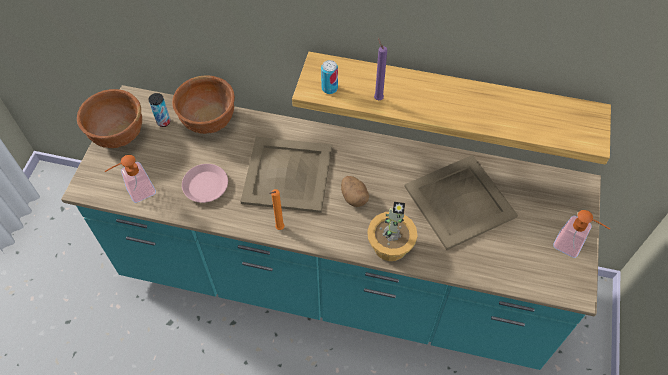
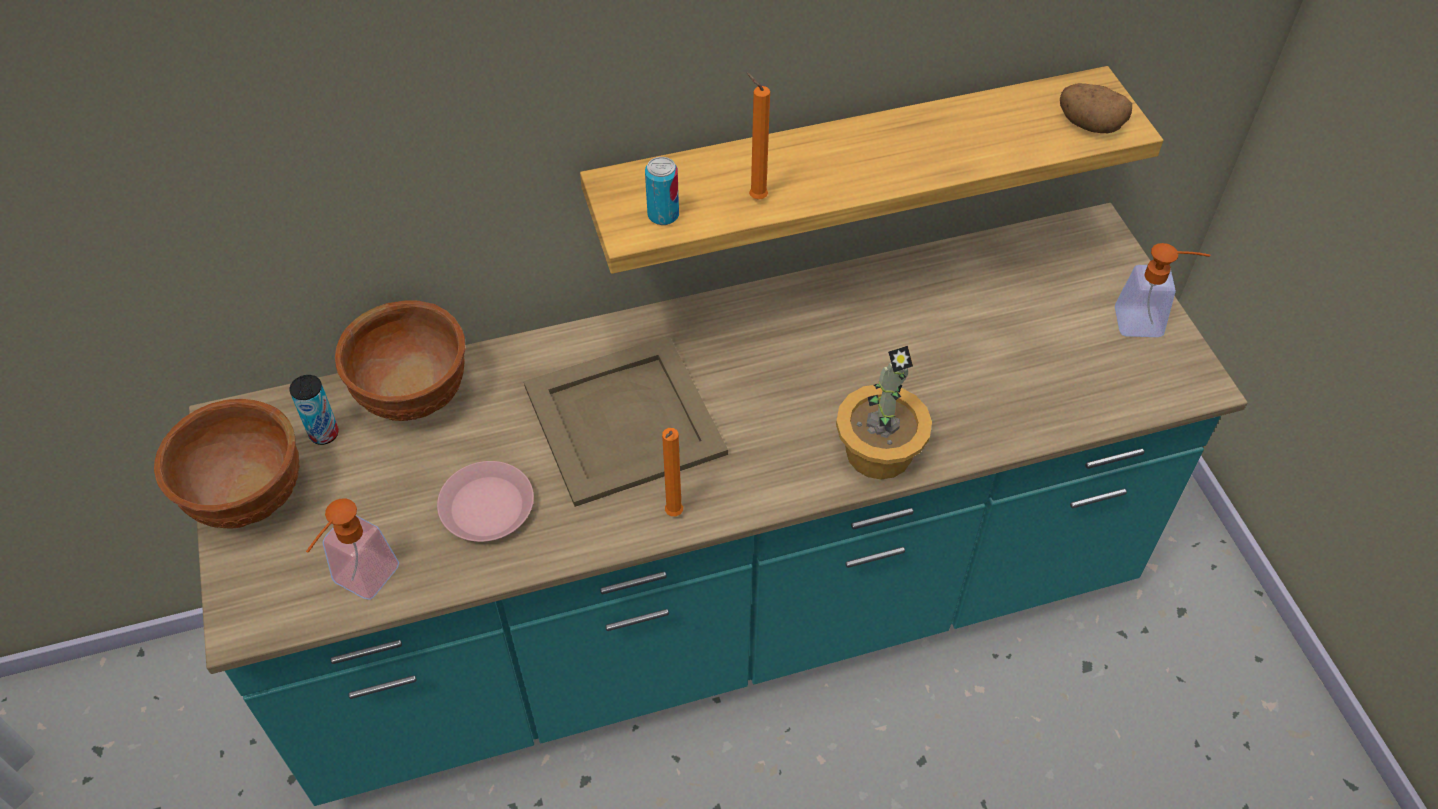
camera: 30 degrees left, 5 degrees down
(354, 197) = (764, 404): potato -> potato (1089, 124)
(377, 98) = (755, 197): purple candle -> orange candle
(460, 200) = (936, 331): beige tray -> none

